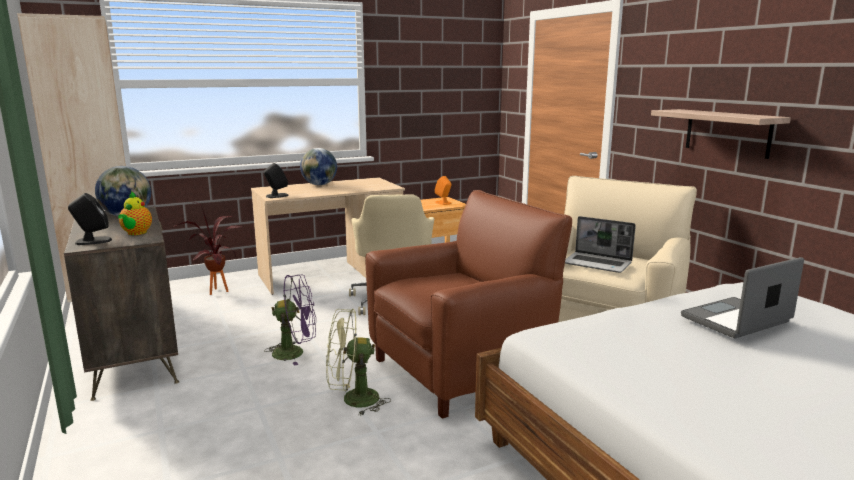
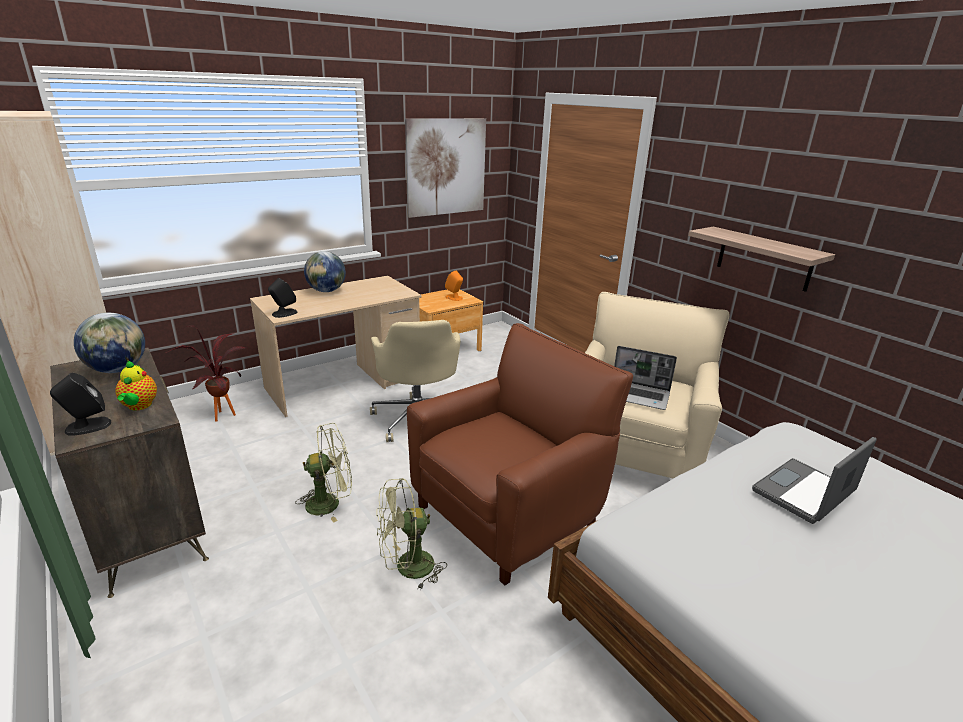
camera: 10 degrees left, 10 degrees up
(295, 353) = (330, 503): purple fan -> green fan
(438, 82) = (446, 167): none -> picture

